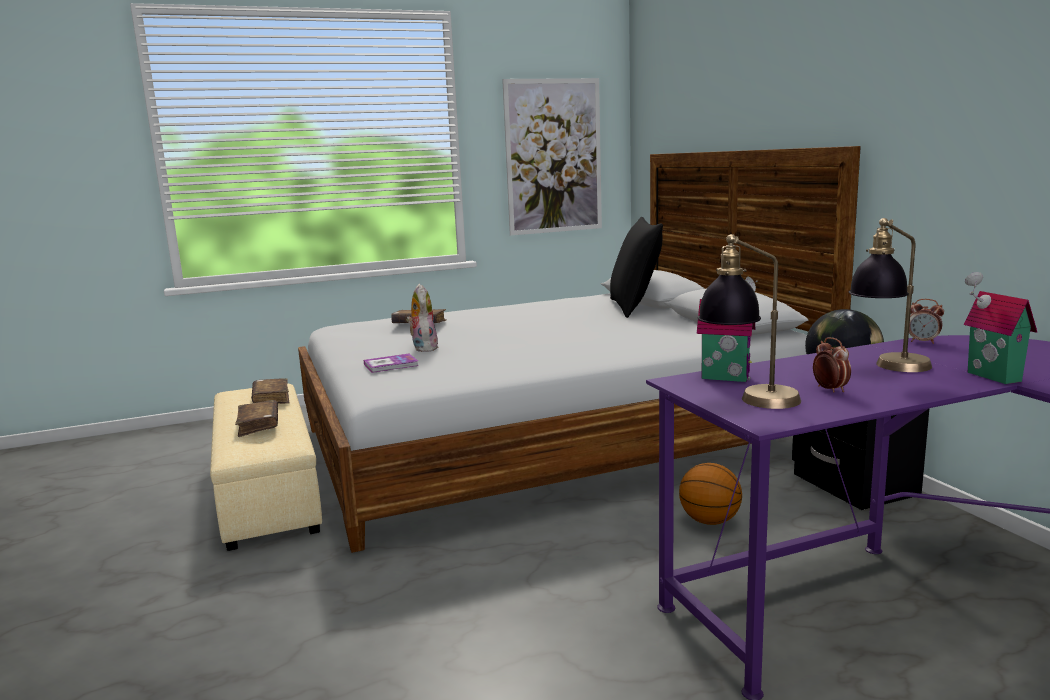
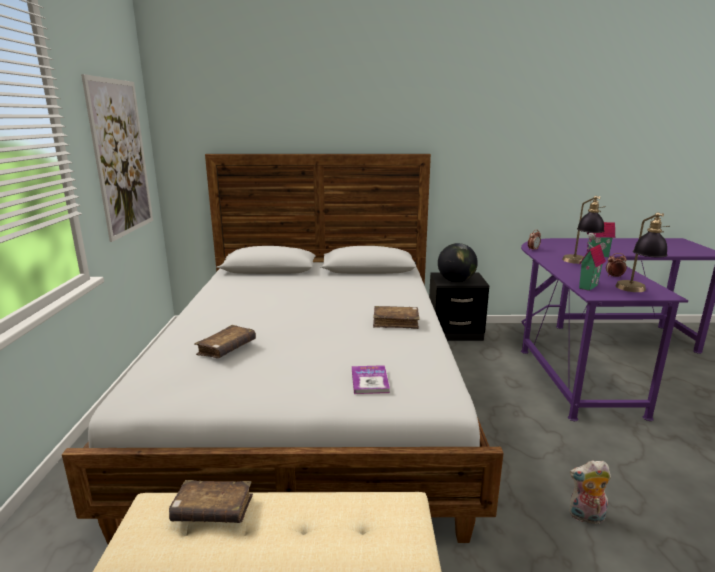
camera: 70 degrees left, 5 degrees up
(258, 425) = (319, 525): brown book -> brown book (395, 322)
(423, 348) = (318, 360): plush toy -> plush toy (585, 517)
(635, 307) = (287, 277): black pillow -> none
(710, 521) = (478, 378): basketball -> none

